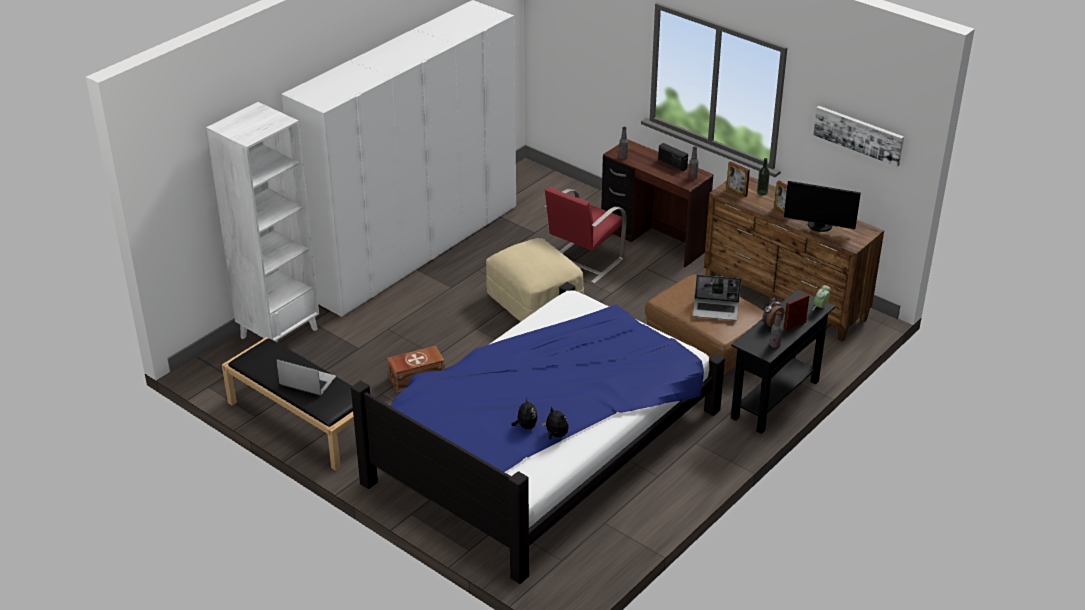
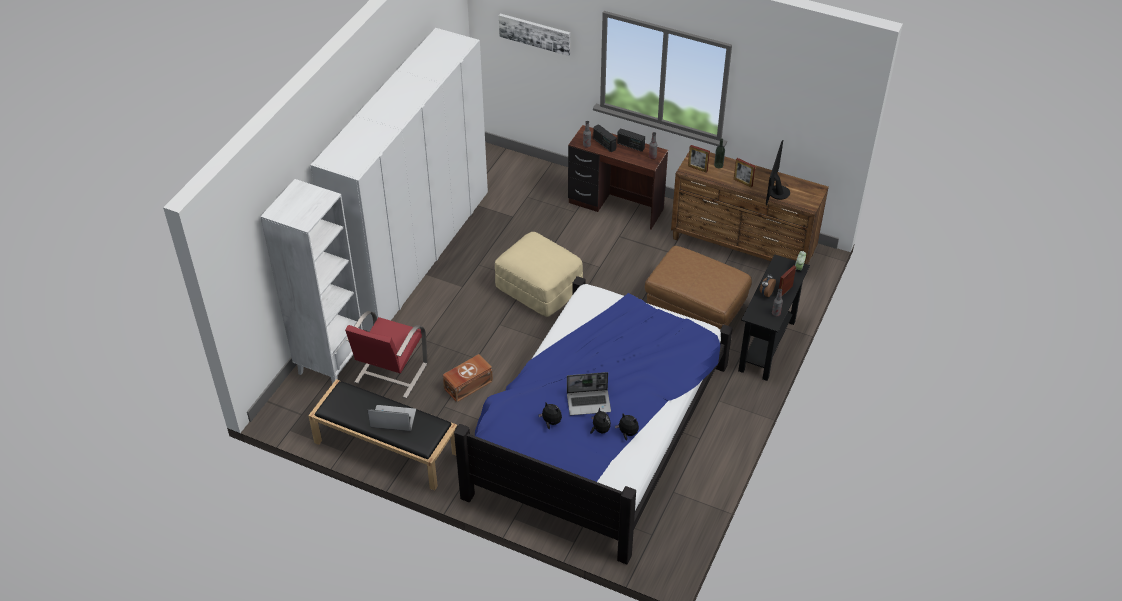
camera: 15 degrees left, 10 degrees up
(473, 409) = (551, 422): none -> plush toy
(583, 262) = (564, 239): red chair -> red chair (390, 374)
(643, 159) = (604, 144): none -> radio
(716, 310) = (707, 280): laptop -> laptop (589, 402)
(819, 226) = (776, 192): monitor -> monitor turned 105 degrees clockwise
(858, 135) = (800, 111): picture -> picture (535, 33)

